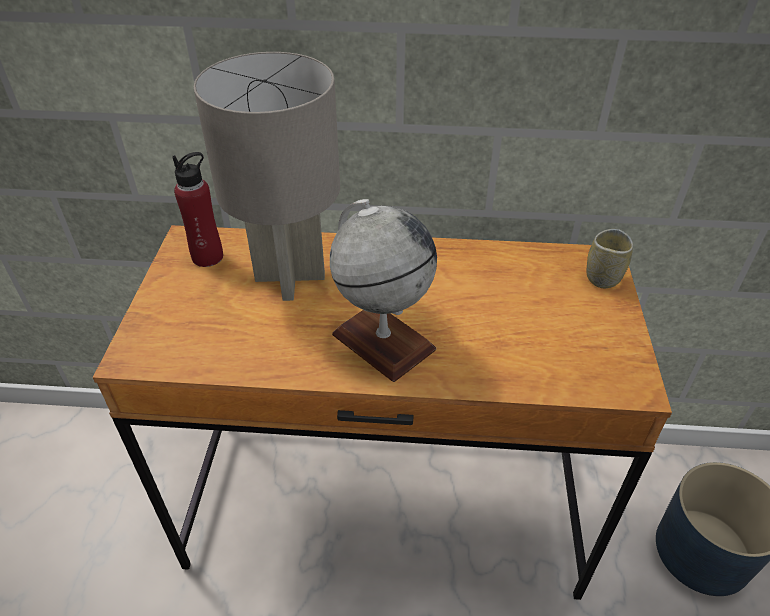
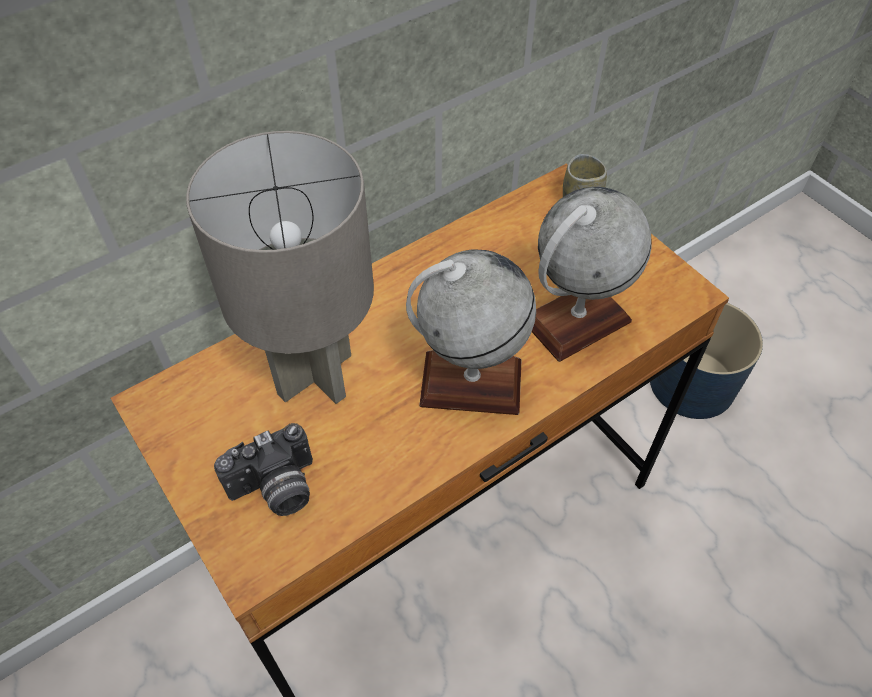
camera: 40 degrees left, 10 degrees up
(193, 325) = (276, 490): none -> camera
(208, 257) = (201, 408): red bottle -> none
(509, 350) = (576, 321): none -> globe

